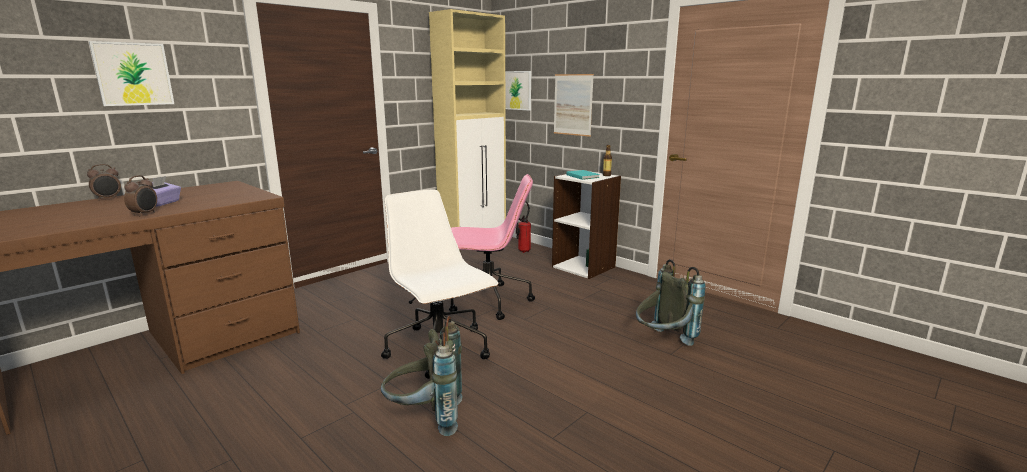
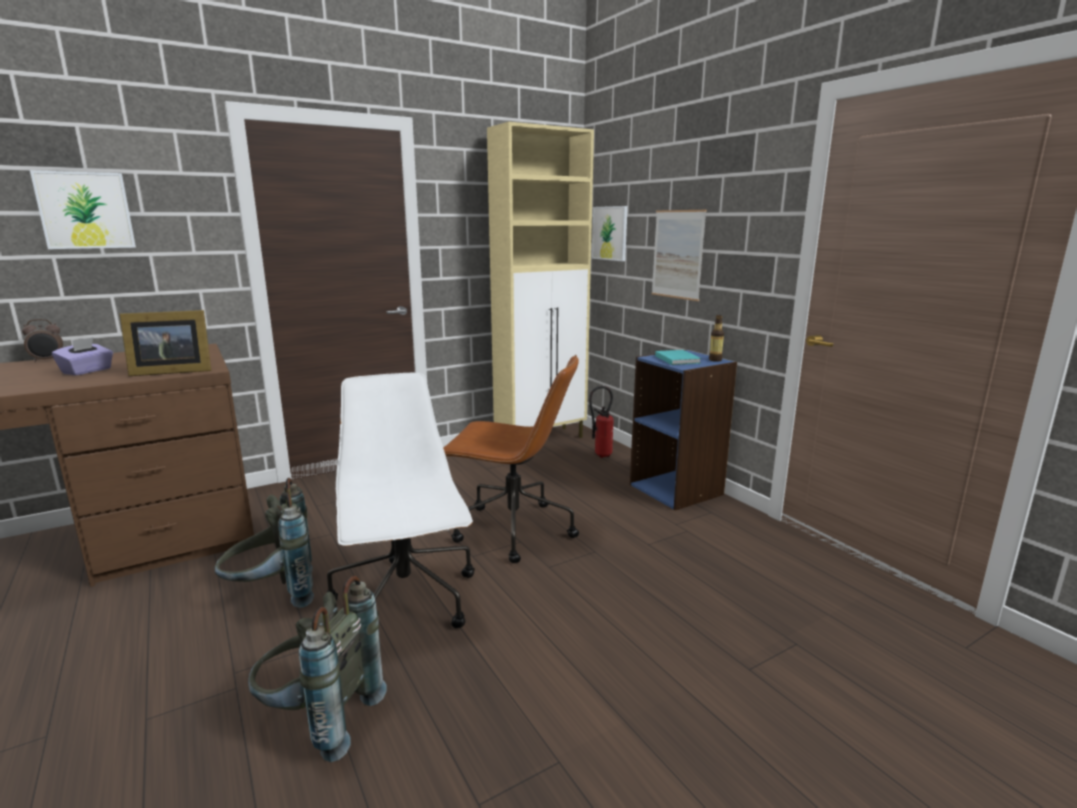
camera: 15 degrees right, 0 degrees up
(145, 214) = (45, 386): alarm clock -> none
(235, 199) = (170, 371): none -> picture frame
(487, 302) = (511, 530): pink office chair -> brown office chair
(584, 267) = (676, 489): white bookcase -> blue bookcase
(663, 342) = (744, 643): grey backpack -> grey backpack (273, 596)

